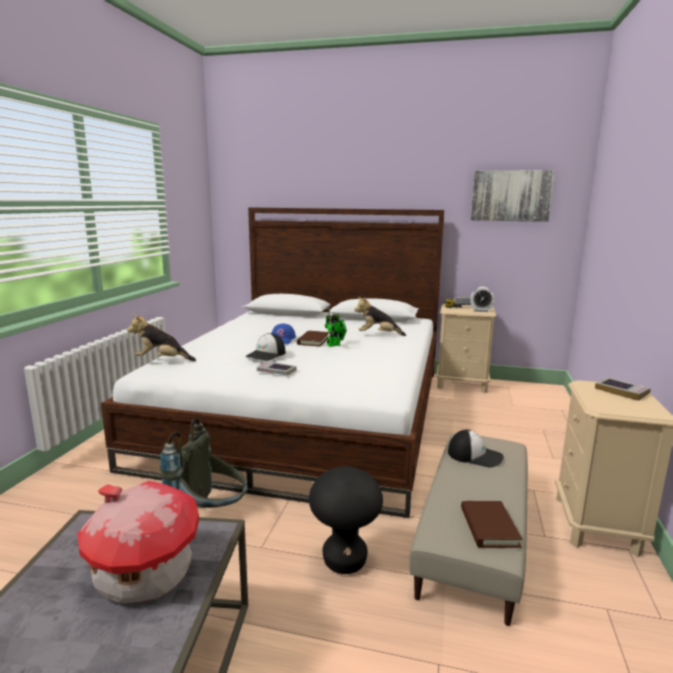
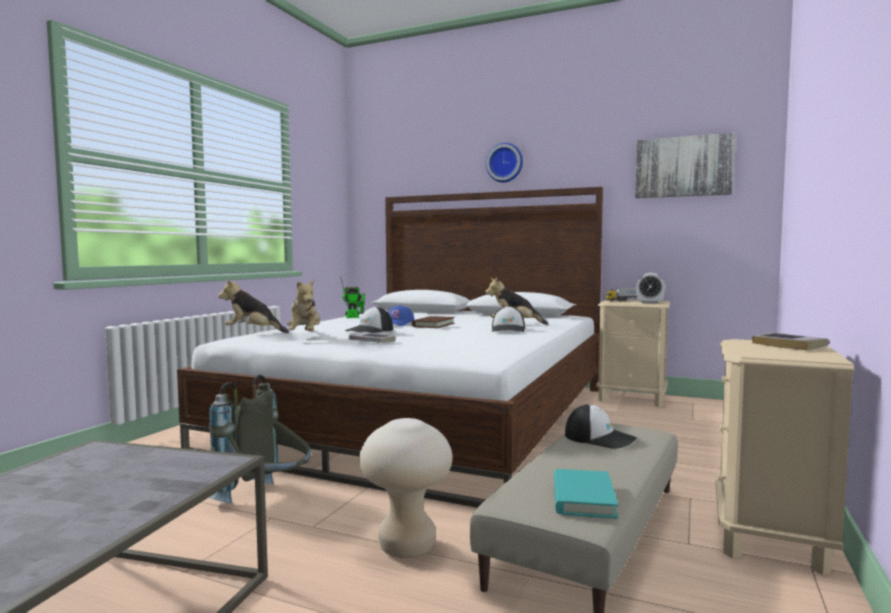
camera: 10 degrees right, 10 degrees down
(143, 574) = (117, 487): toy house -> none
(214, 365) = (305, 335): none -> plush toy
(335, 345) = (456, 327): toy robot -> toy robot (354, 317)
(344, 561) = (407, 547): black stool -> beige stool
(359, 182) = (505, 163): none -> wall clock
(379, 347) = (508, 330): none -> cap
(489, 527) = (583, 498): brown book -> turquoise book

